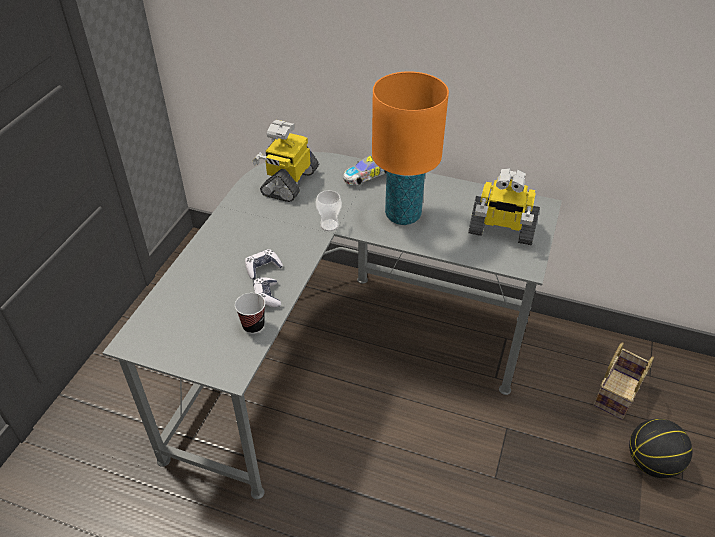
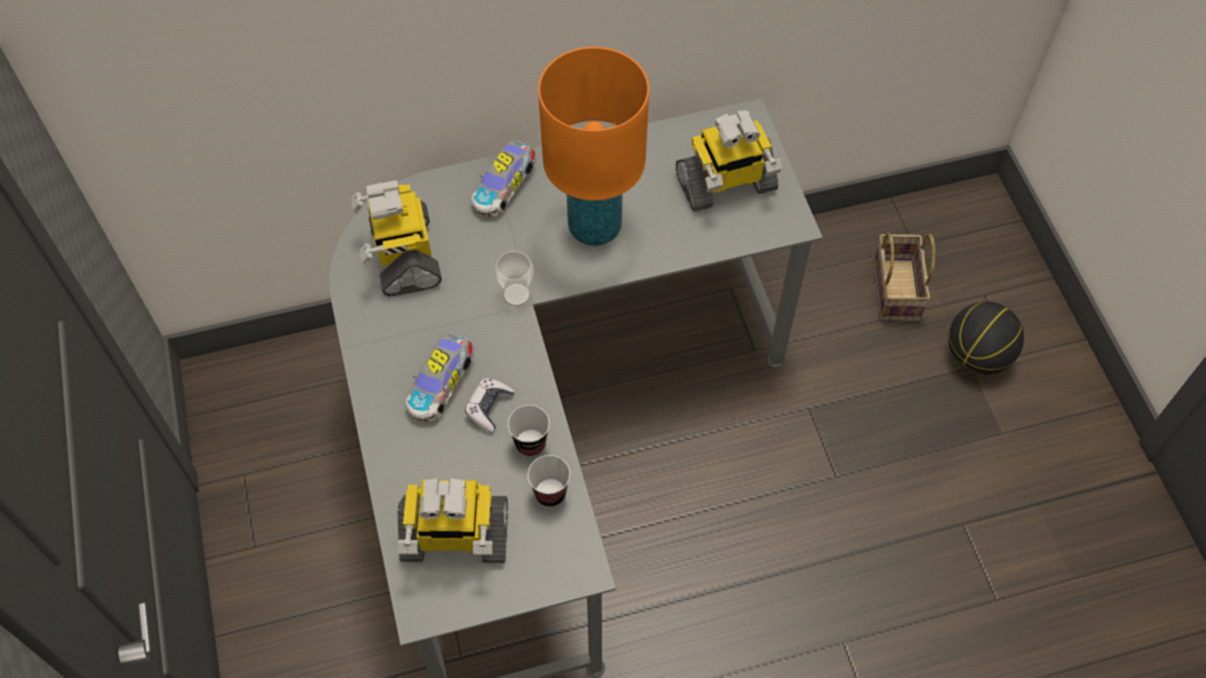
camera: 35 degrees left, 15 degrees up
(182, 317) = (454, 537): none -> toy robot
(250, 244) = (441, 383): none -> toy car
(267, 296) = (530, 444): game controller -> cup

